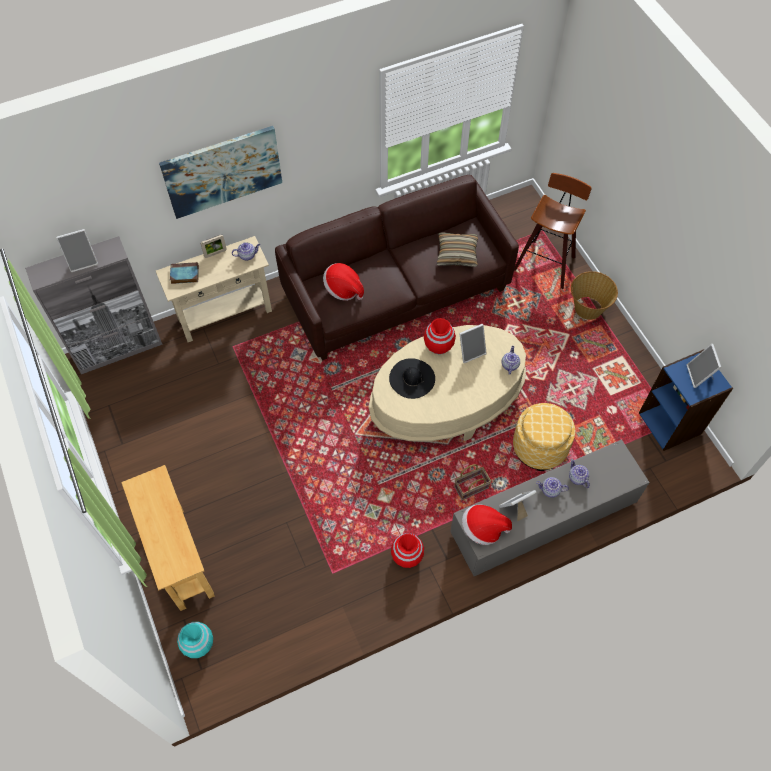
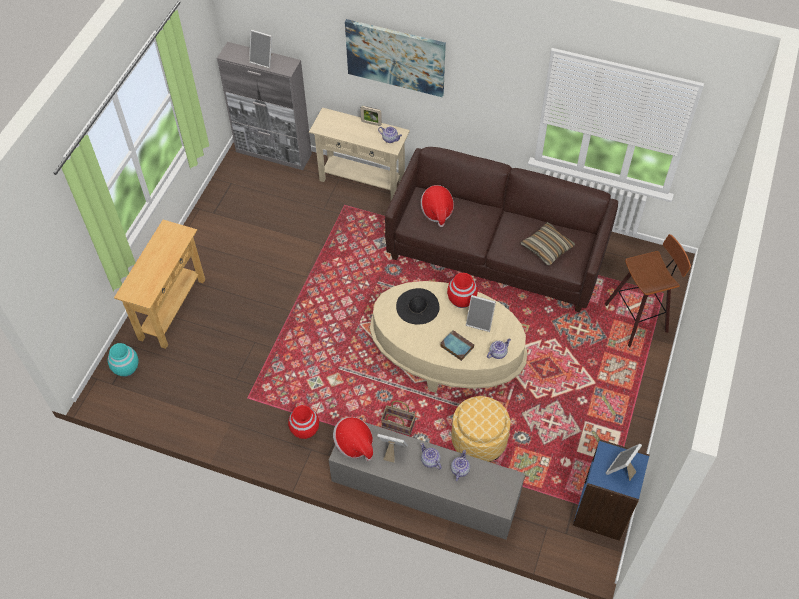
camera: 45 degrees right, 5 degrees down
(184, 275) = (336, 122): book -> book (456, 346)
(587, 309) = (633, 377): basket -> none

